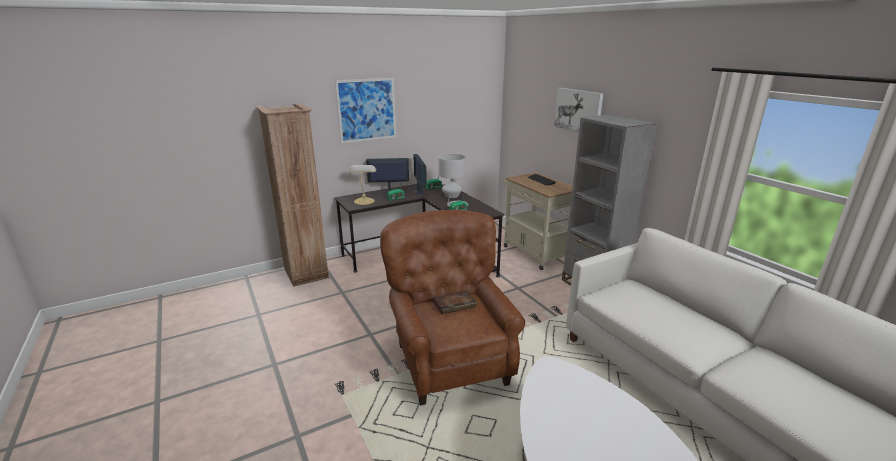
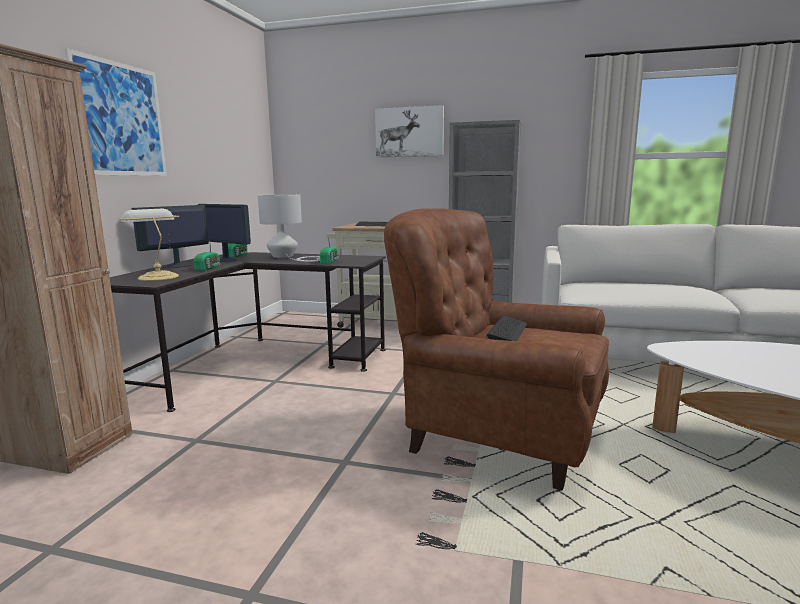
camera: 45 degrees left, 10 degrees down
(455, 304) = (507, 331): book -> keyboard

